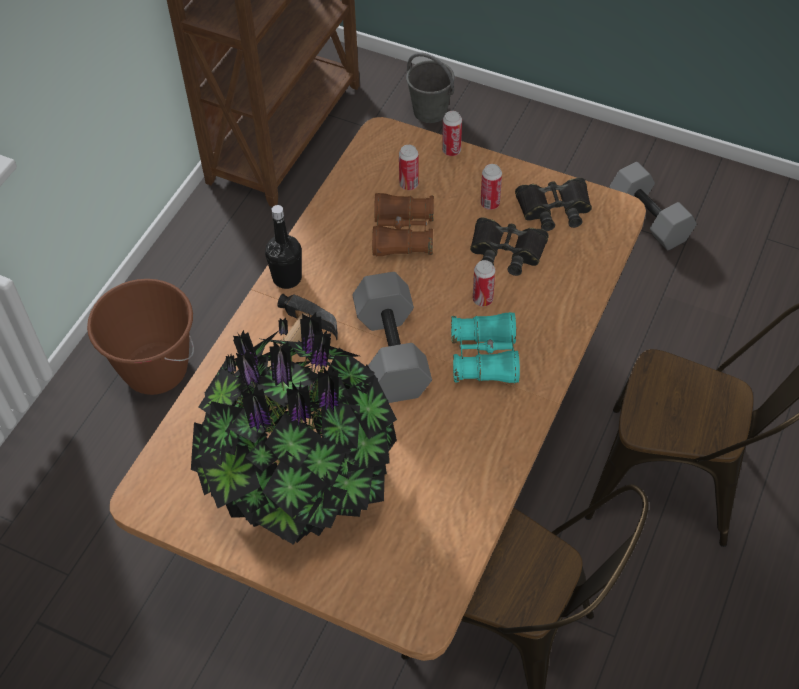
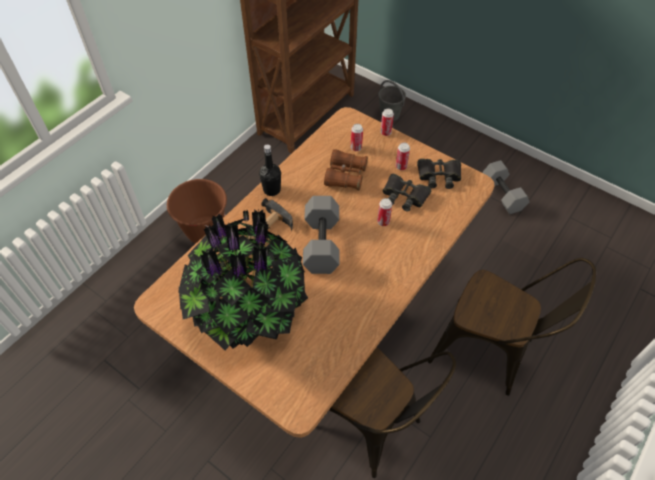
camera: 10 degrees right, 0 degrees up
(484, 357) = (376, 256): turquoise binoculars -> none

